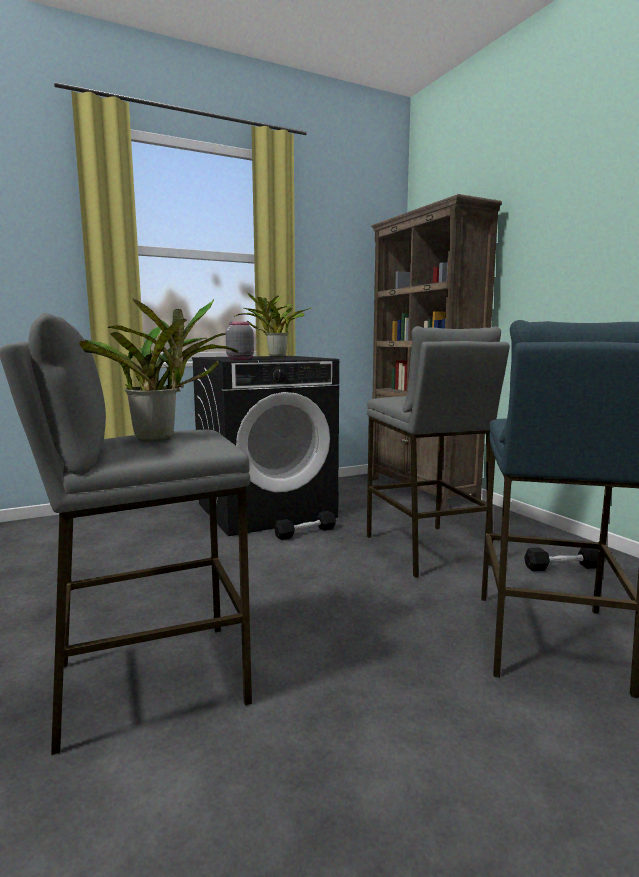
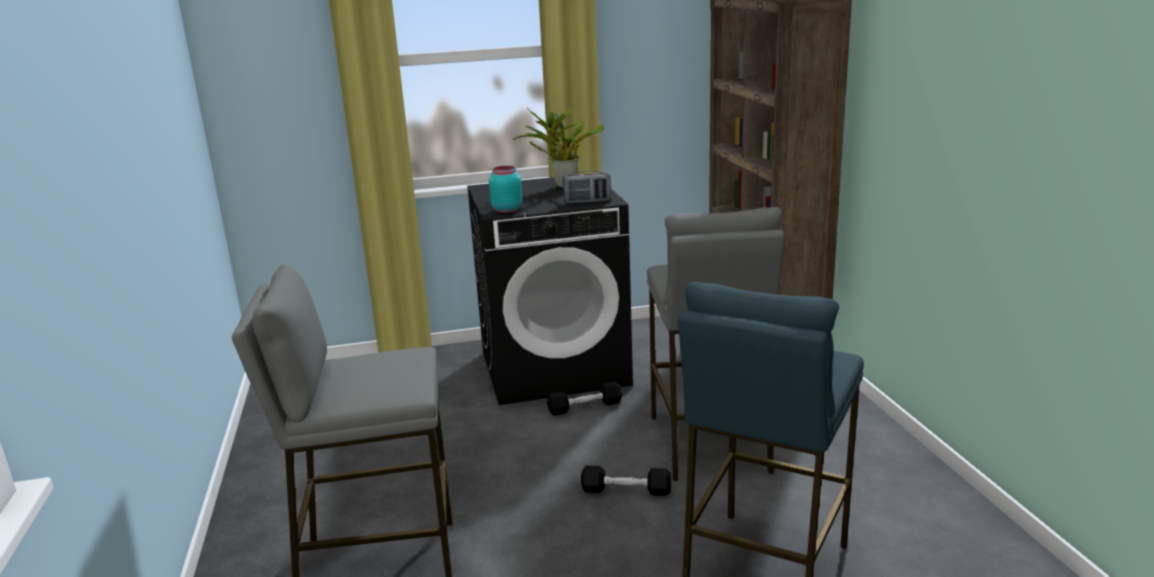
camera: 15 degrees right, 10 degrees up
(161, 438) = (371, 374): potted plant -> none
(239, 359) = (506, 210): grey jar -> turquoise jar
(304, 358) = (587, 202): none -> radio
(562, 567) = (855, 484): black dumbbell -> black dumbbell (626, 490)

